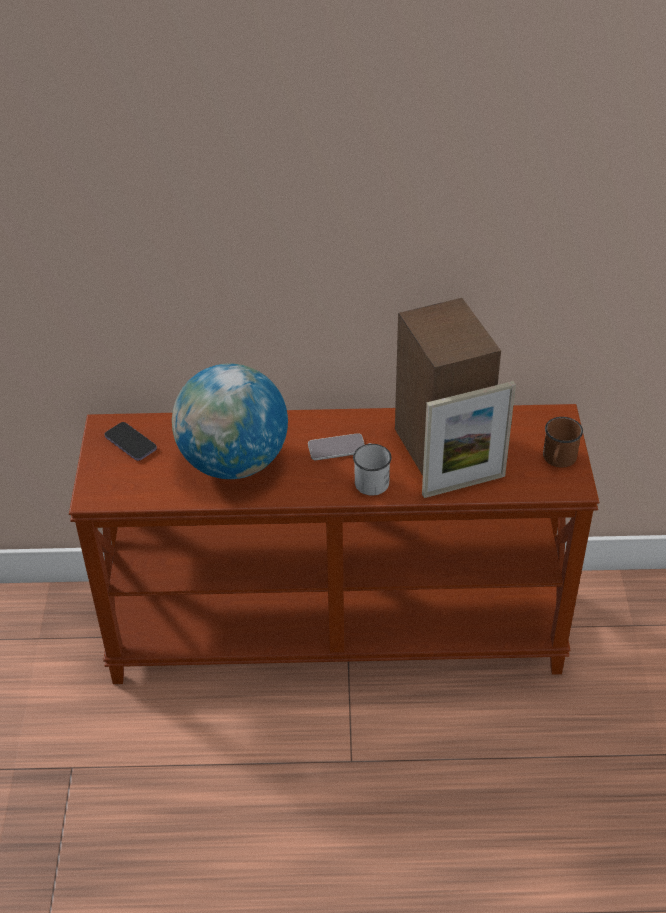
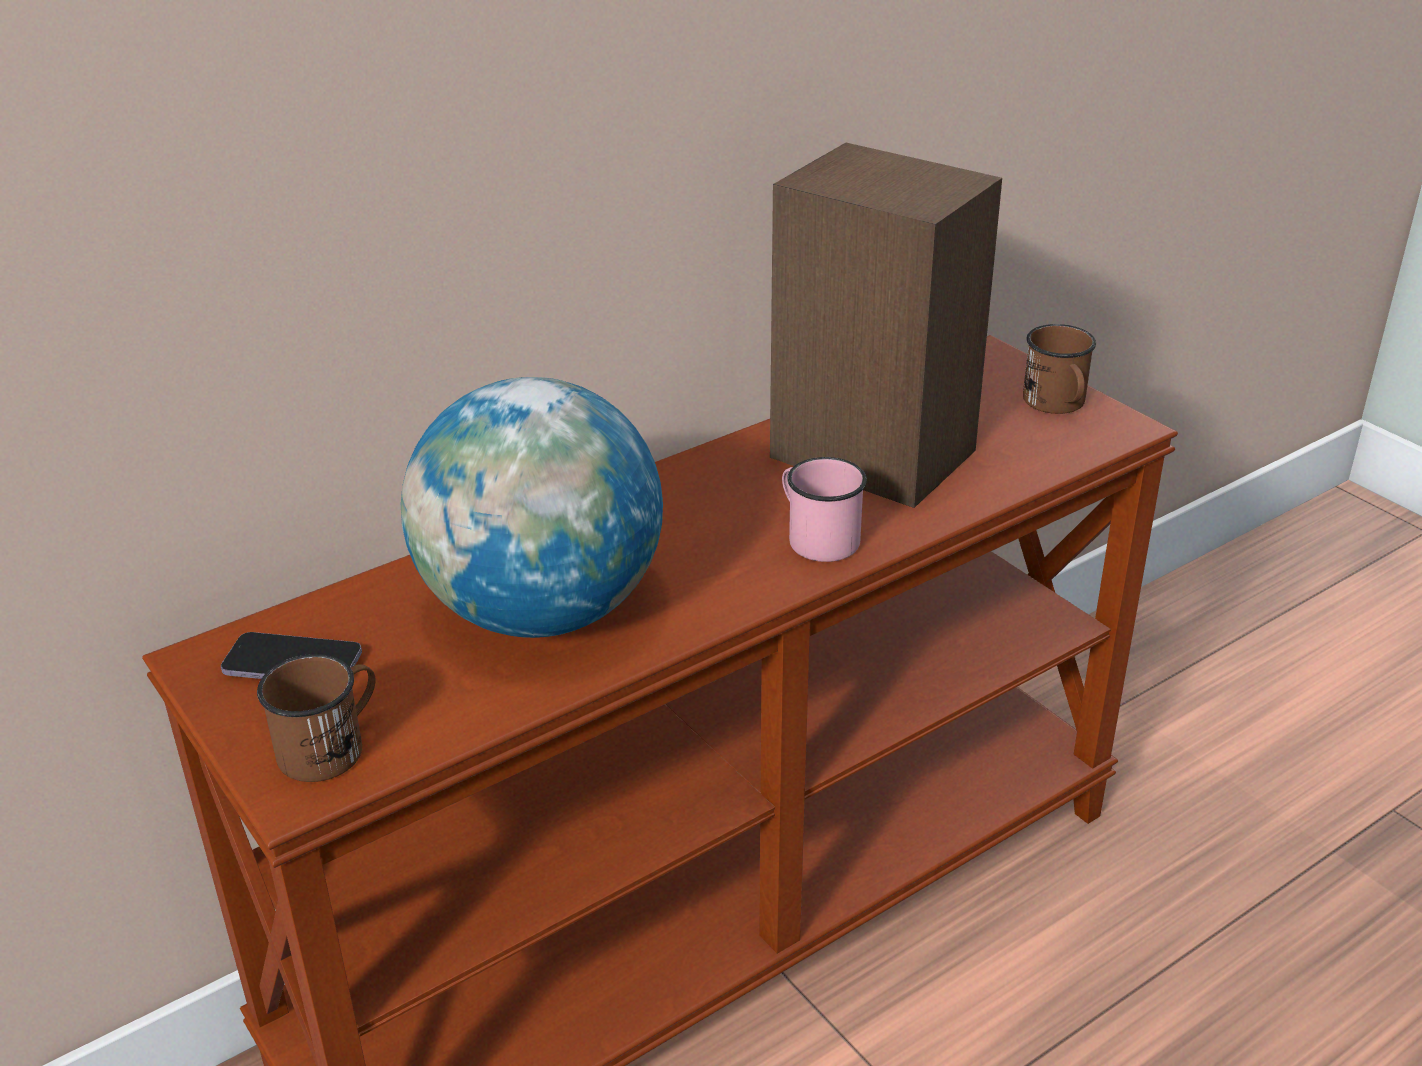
camera: 35 degrees left, 10 degrees down
(116, 485) = (332, 746): none -> brown mug
(336, 448) = (705, 518): phone -> none
(371, 479) = (816, 537): white mug -> pink mug
(463, 485) = (969, 487): picture frame -> none

